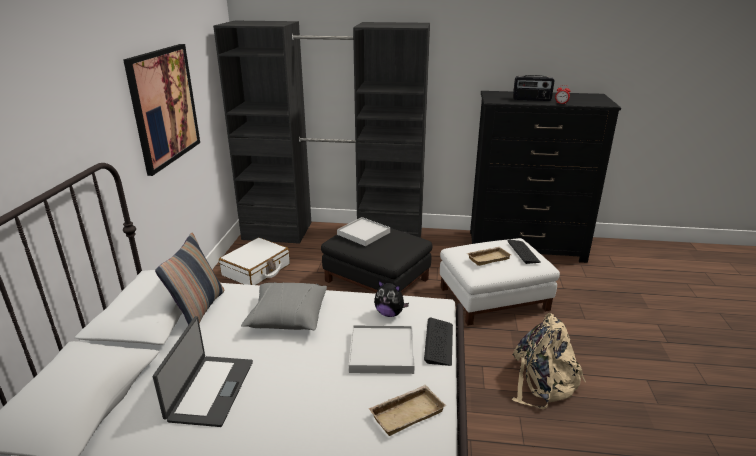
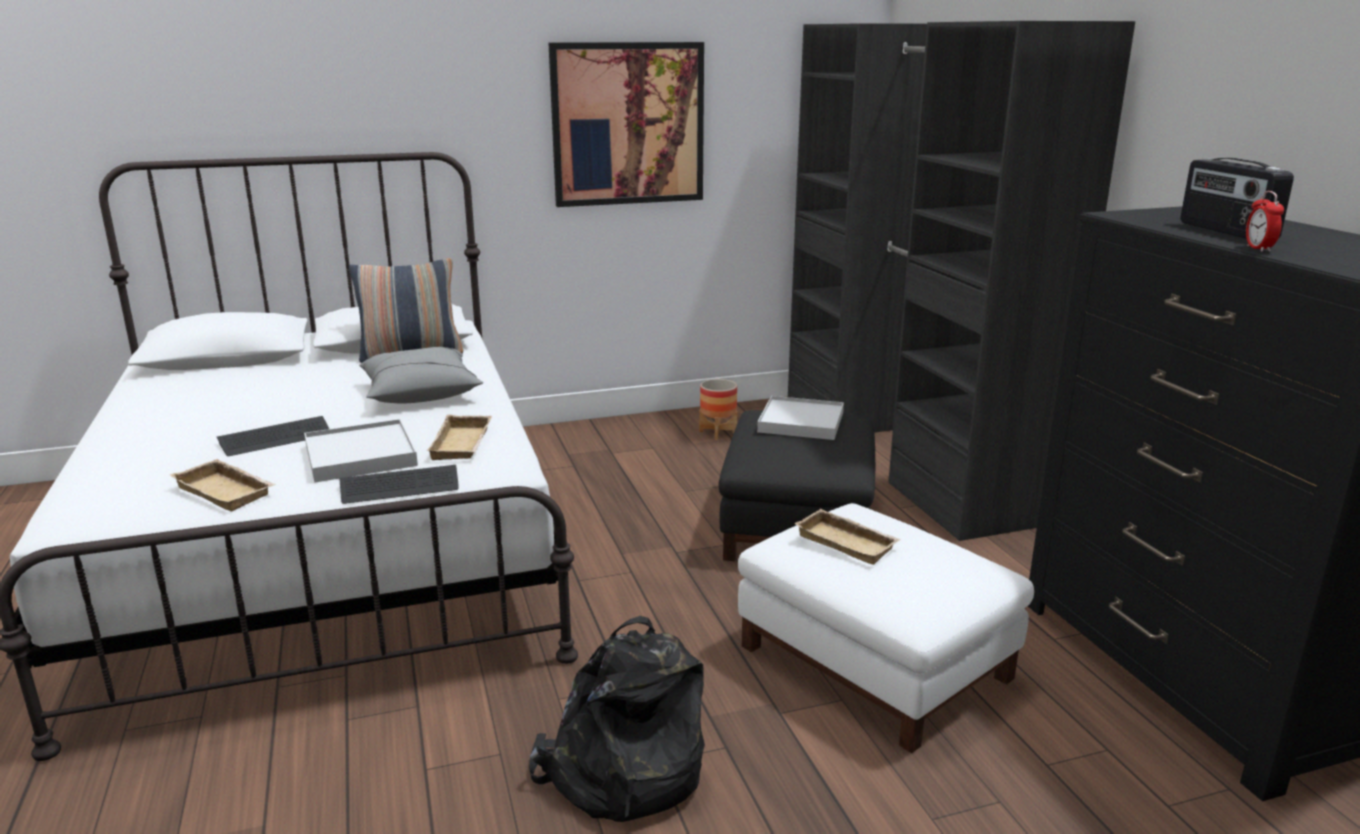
camera: 65 degrees right, 5 degrees down
(210, 390) = (257, 392): laptop -> none
(256, 270) = (718, 432): white suitcase -> planter
(389, 313) = (463, 444): plush toy -> beige tray
(523, 252) = (929, 579): keyboard -> keyboard (276, 438)
(542, 382) = (621, 772): beige backpack -> black backpack

